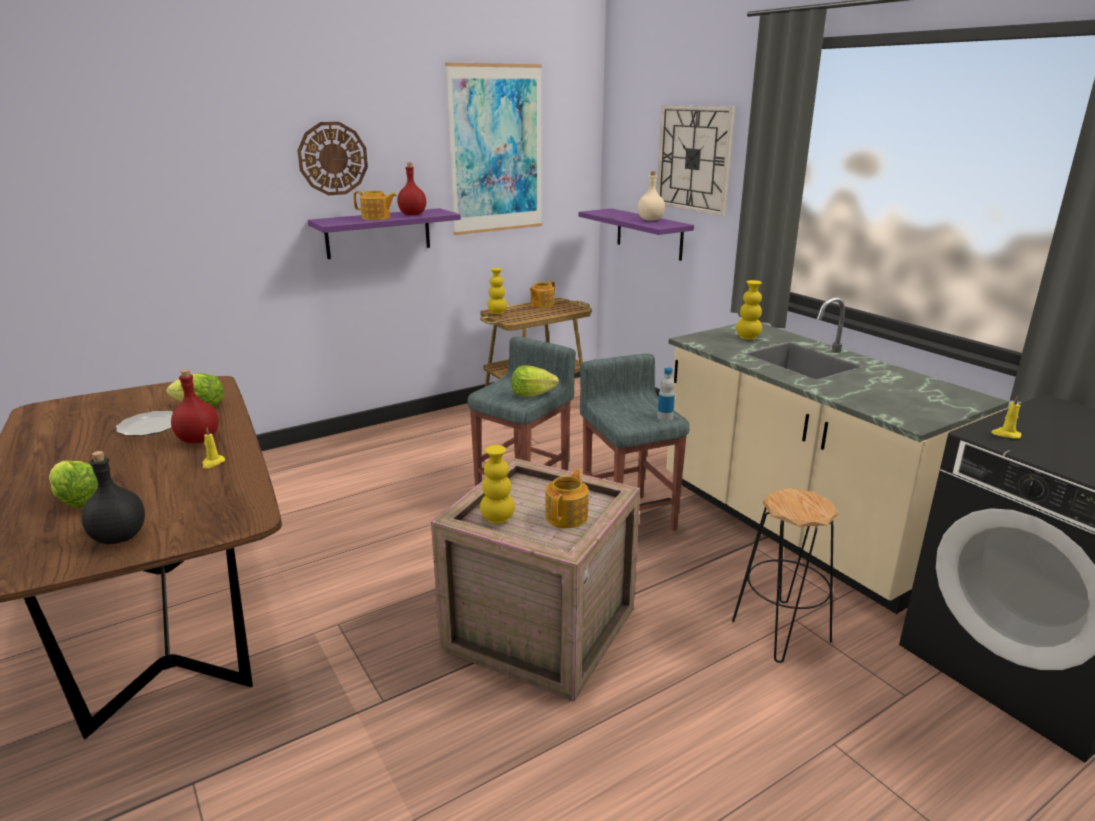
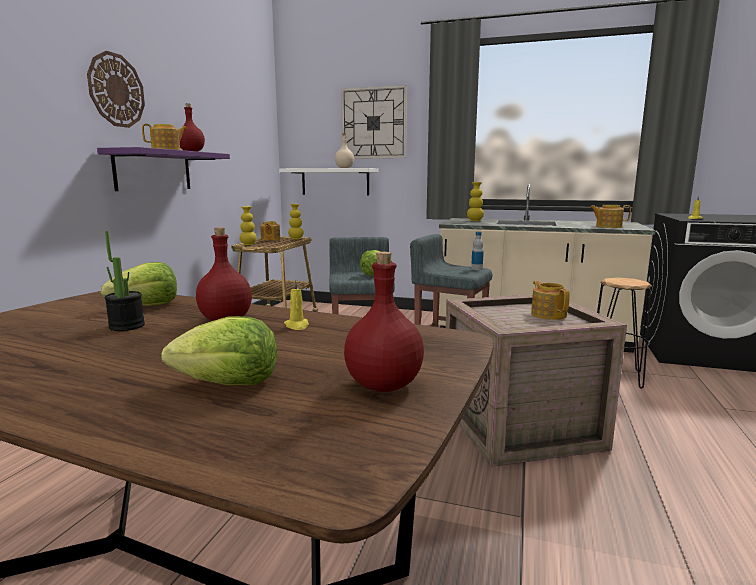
camera: 40 degrees left, 10 degrees down
(120, 537) = (383, 385): black bottle -> red bottle
(149, 426) = (127, 326): plate -> potted plant
(496, 150) = (225, 112): picture -> none
(497, 519) = (519, 326): yellow vase -> yellow vase (296, 239)
(649, 234) = (335, 181): purple shelf -> white shelf
(884, 404) = (608, 226): none -> teapot

